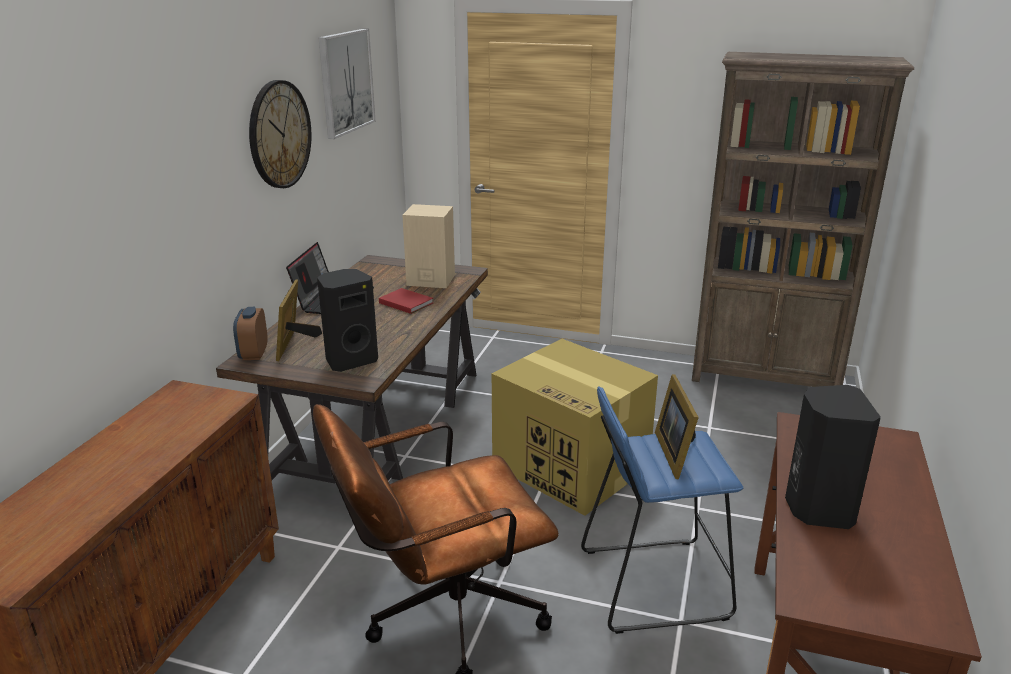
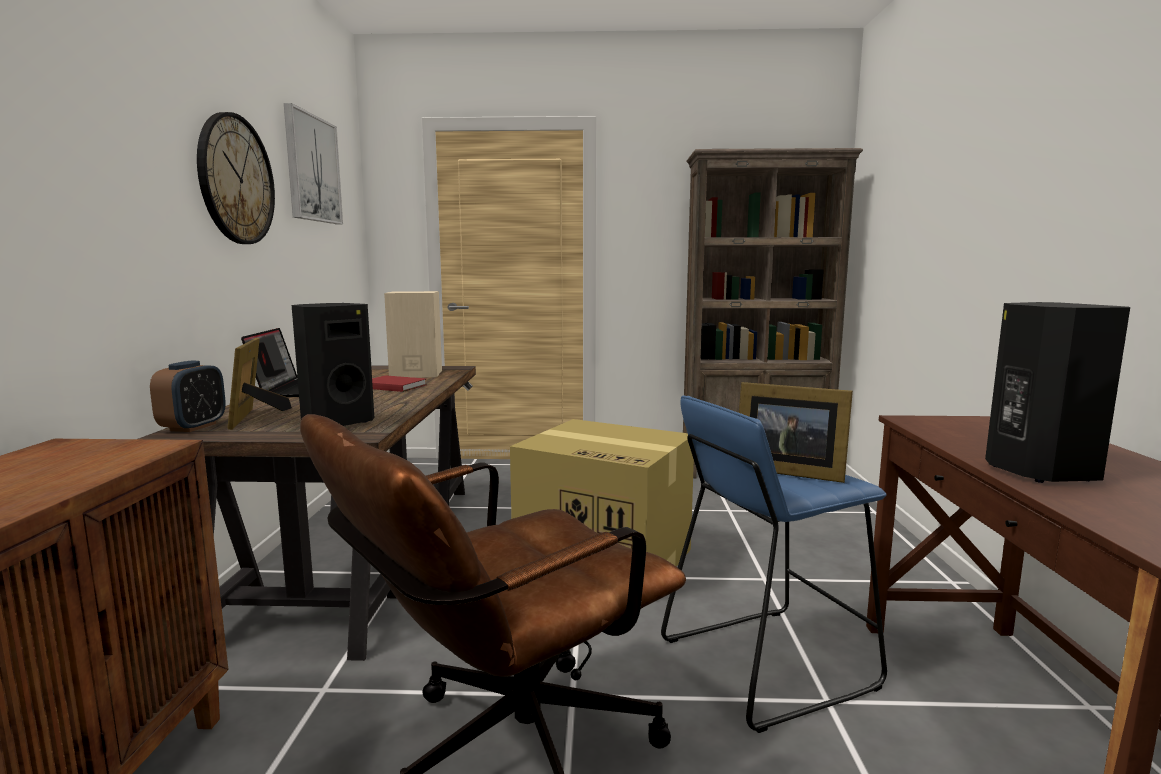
camera: 15 degrees left, 15 degrees down
(253, 354) = (193, 427): alarm clock -> alarm clock turned 150 degrees counterclockwise
(676, 453) = (785, 470): picture frame -> picture frame turned 45 degrees counterclockwise

